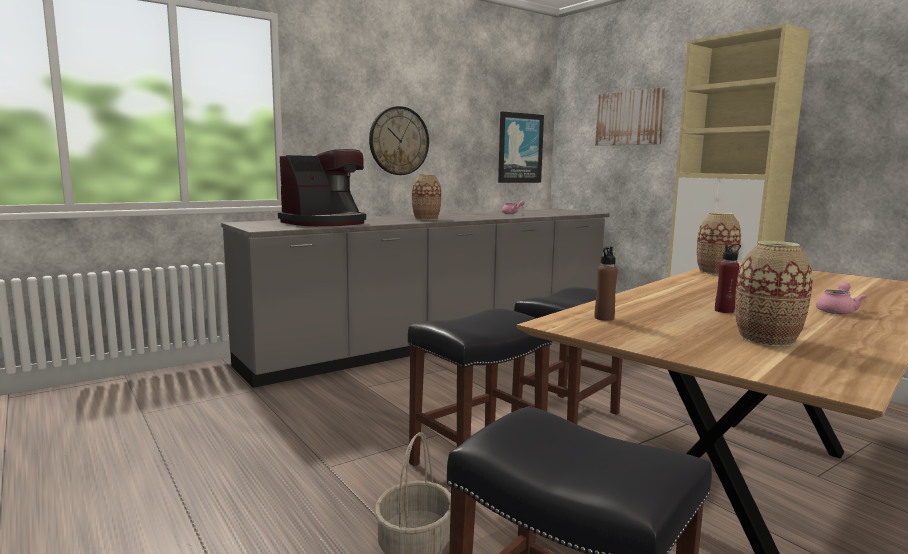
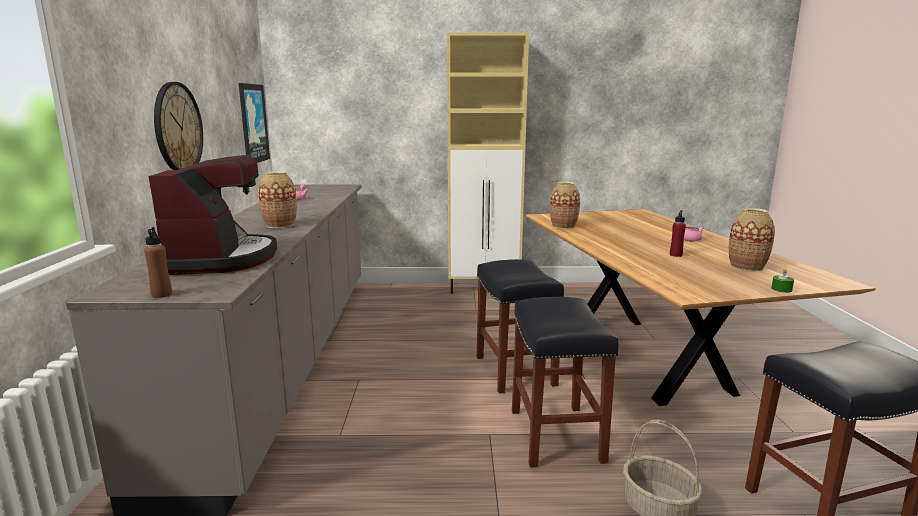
camera: 55 degrees left, 5 degrees up
(604, 318) = (678, 281): brown bottle -> brown bottle (161, 294)
(629, 118) = (366, 93): picture -> none
(693, 357) = (781, 289): none -> green candle

